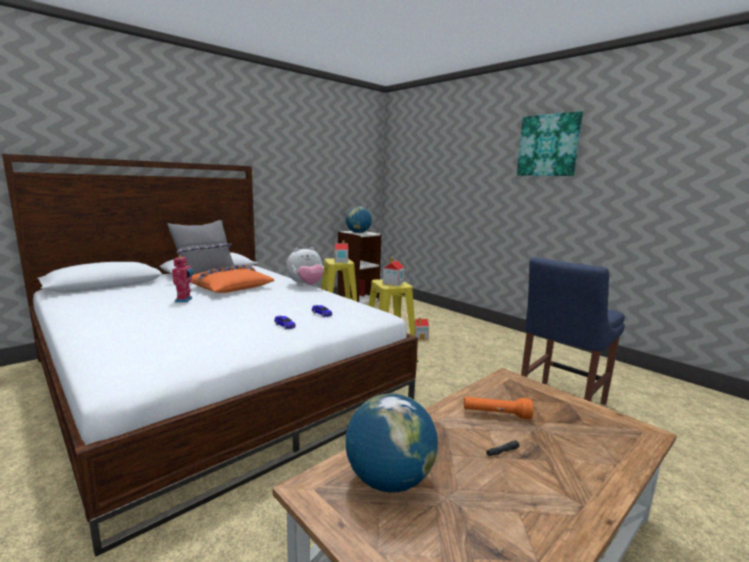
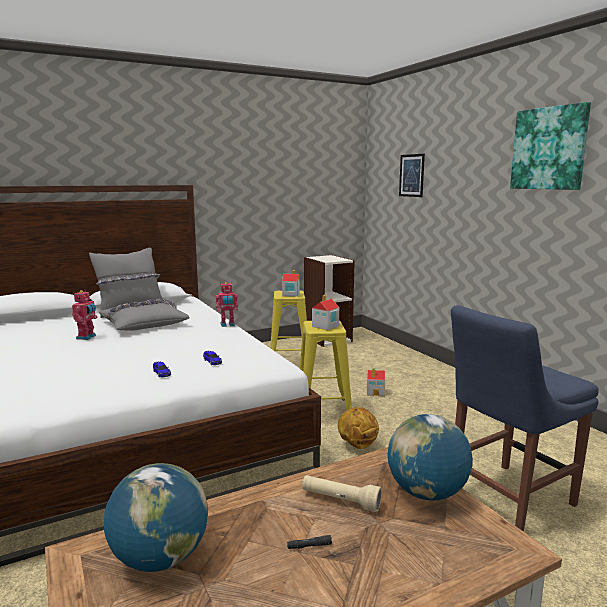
camera: 15 degrees right, 0 degrees up
(229, 287) = (144, 324): orange pillow -> grey pillow
(306, 286) = (227, 325): plush toy -> toy robot
(358, 233) = (326, 259): globe -> globe (426, 493)
(427, 166) = (411, 175): none -> picture
(430, 377) = (357, 445): none -> basketball
(496, 414) = (340, 501): orange flashlight -> beige flashlight

